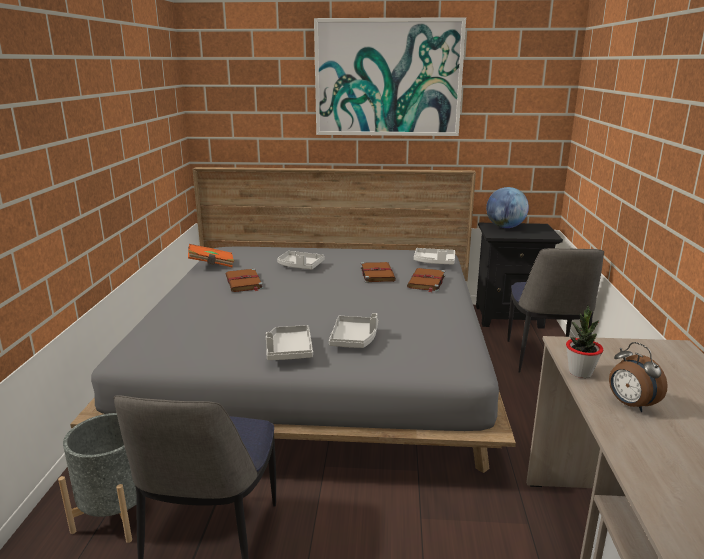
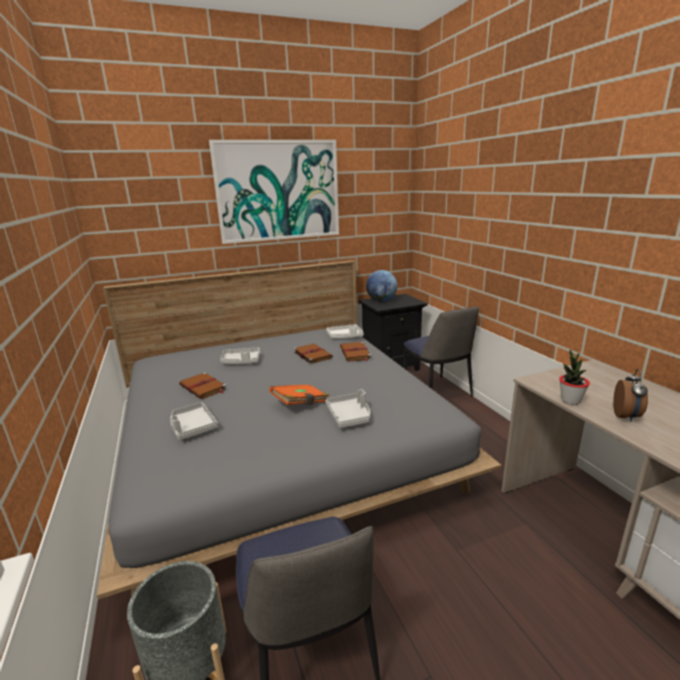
camera: 25 degrees left, 0 degrees up
(211, 265) = (154, 377): orange book -> orange book (300, 404)
(289, 350) = (306, 442): grey tray -> grey tray (192, 427)
(630, 405) = (626, 416): alarm clock -> alarm clock turned 105 degrees counterclockwise

